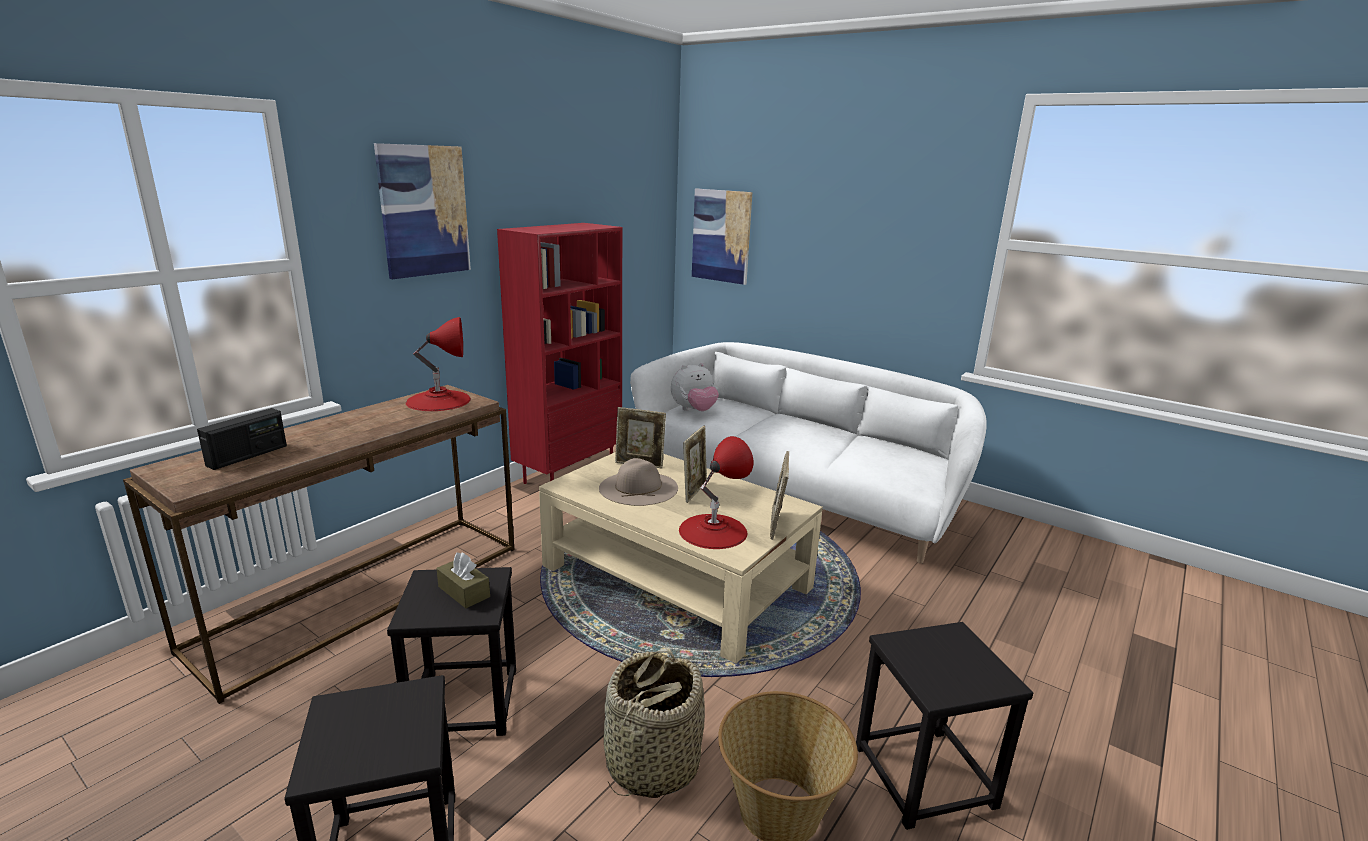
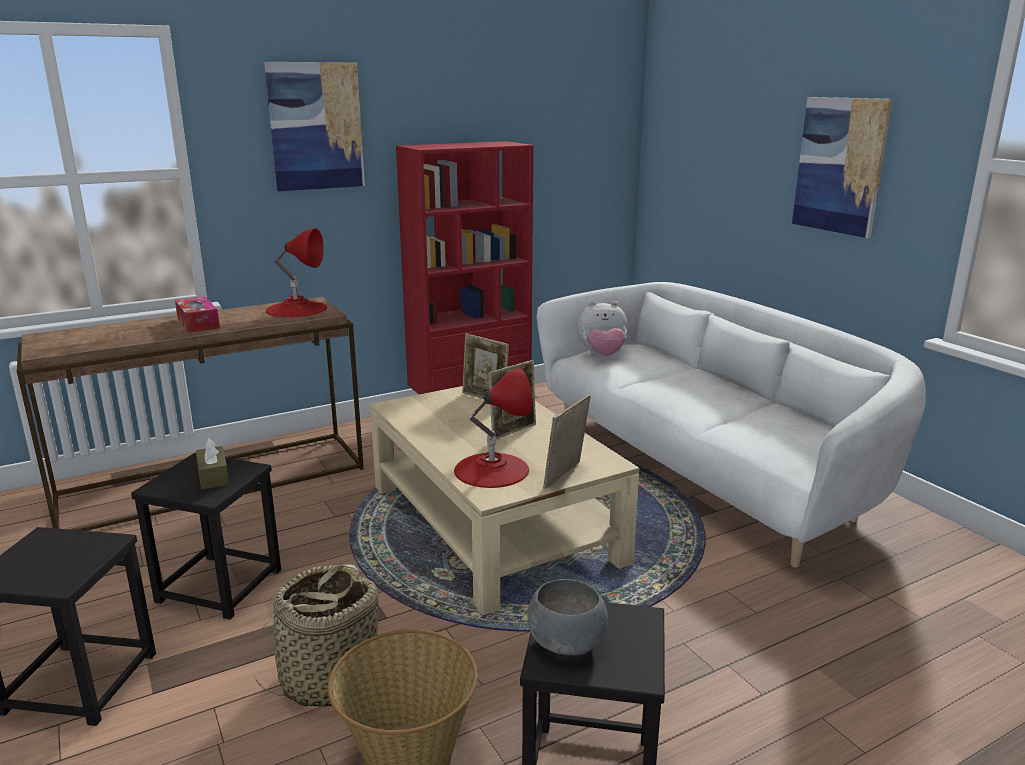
camera: 25 degrees right, 0 degrees up
(247, 456) = (104, 335): radio -> none
(347, 428) = (198, 323): none -> tissue box
(638, 488) = (460, 419): beige hat -> none
(721, 236) = (681, 158): picture -> picture (840, 165)
(932, 671) = (568, 643): none -> grey bowl

